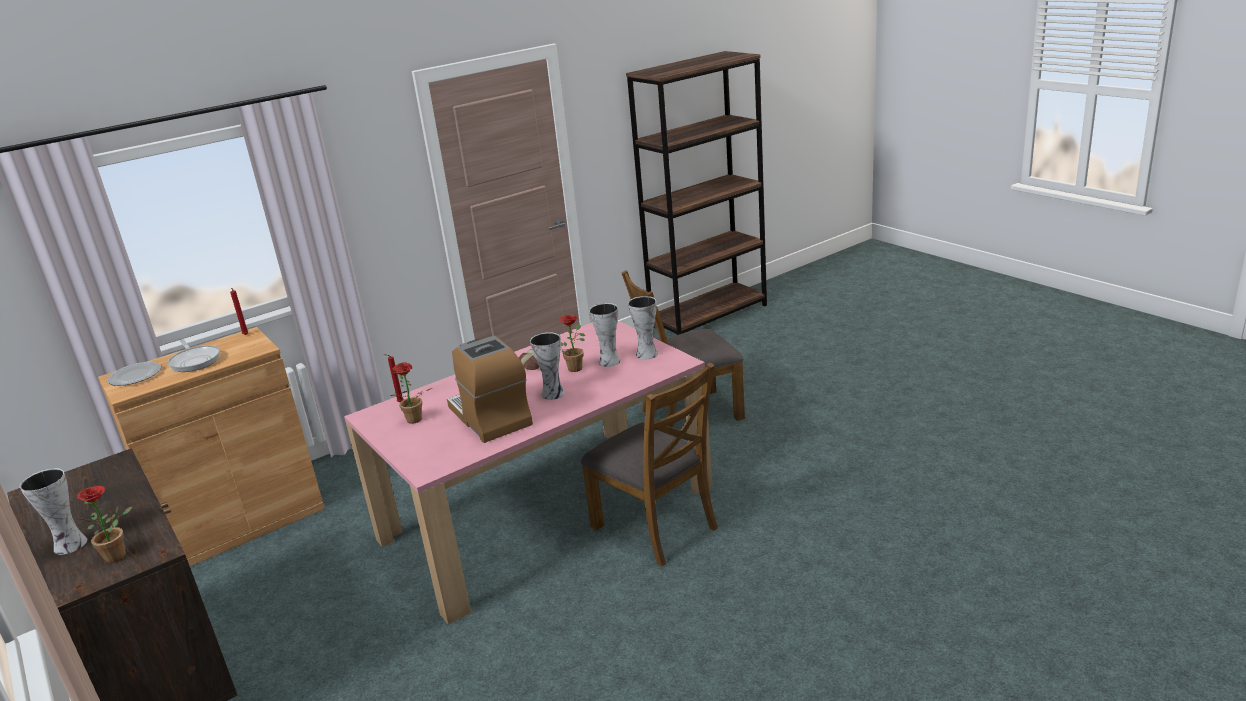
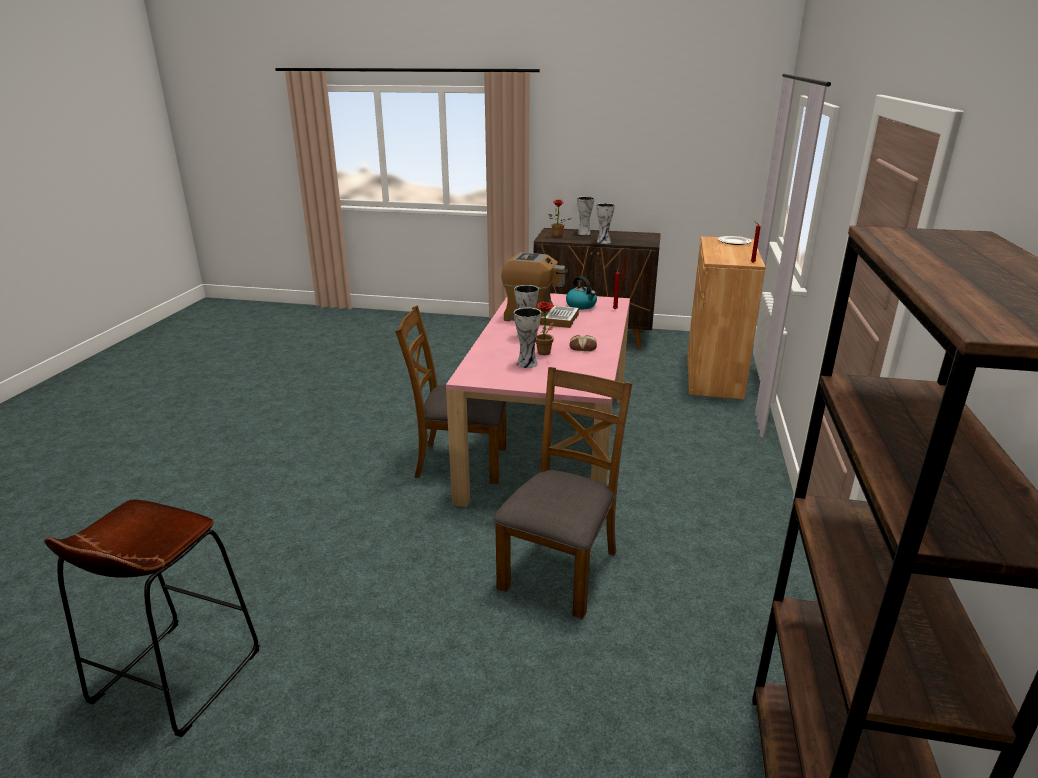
camera: 135 degrees right, 0 degrees up
(195, 361) = (729, 250): frying pan -> none
(413, 421) = (581, 305): potted plant -> kettle
(646, 354) = (507, 376): vase -> vase (604, 241)
(990, 444) = (176, 676): none -> brown stool

